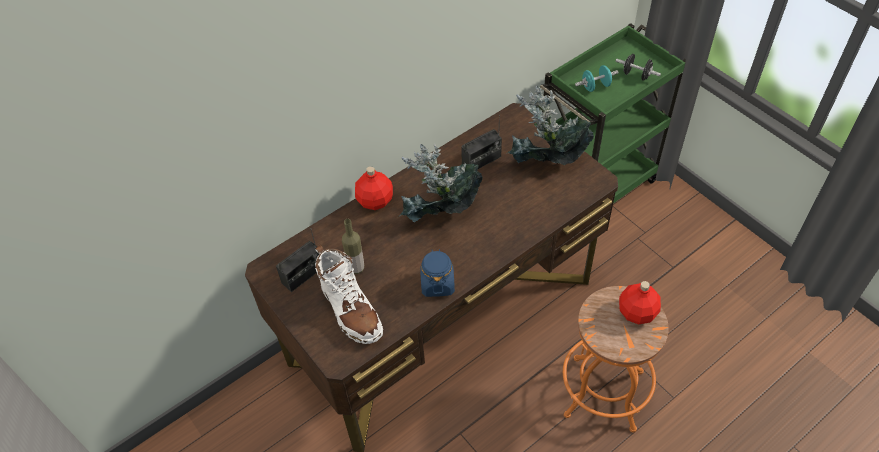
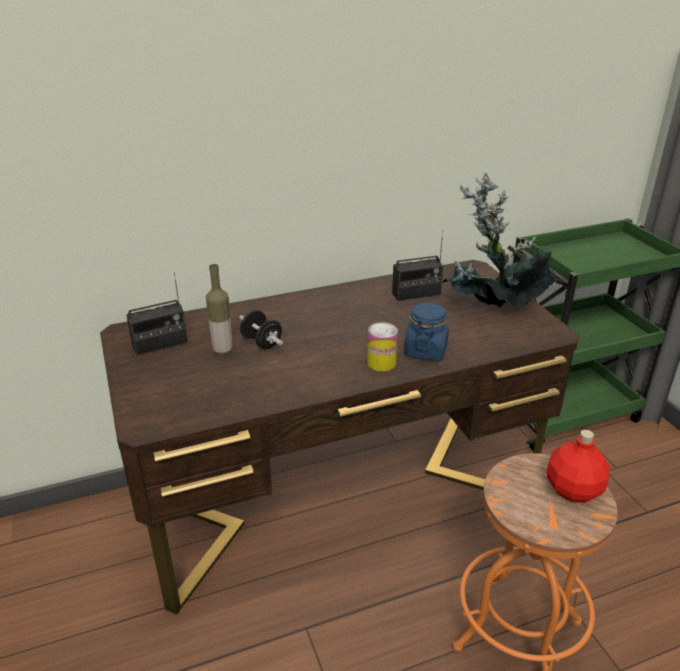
camera: 15 degrees right, 20 degrees down
(350, 310) = (190, 384): white boot -> none
(374, 201) = (279, 303): red bottle -> none
(437, 284) = (308, 383): blue jar -> blue jar (425, 350)
(441, 218) = (345, 329): potted plant -> none
(482, 248) = (381, 362): none -> can
(595, 86) = (573, 259): turquoise dumbbell -> none
(636, 75) = (626, 258): black dumbbell -> black dumbbell (261, 342)

